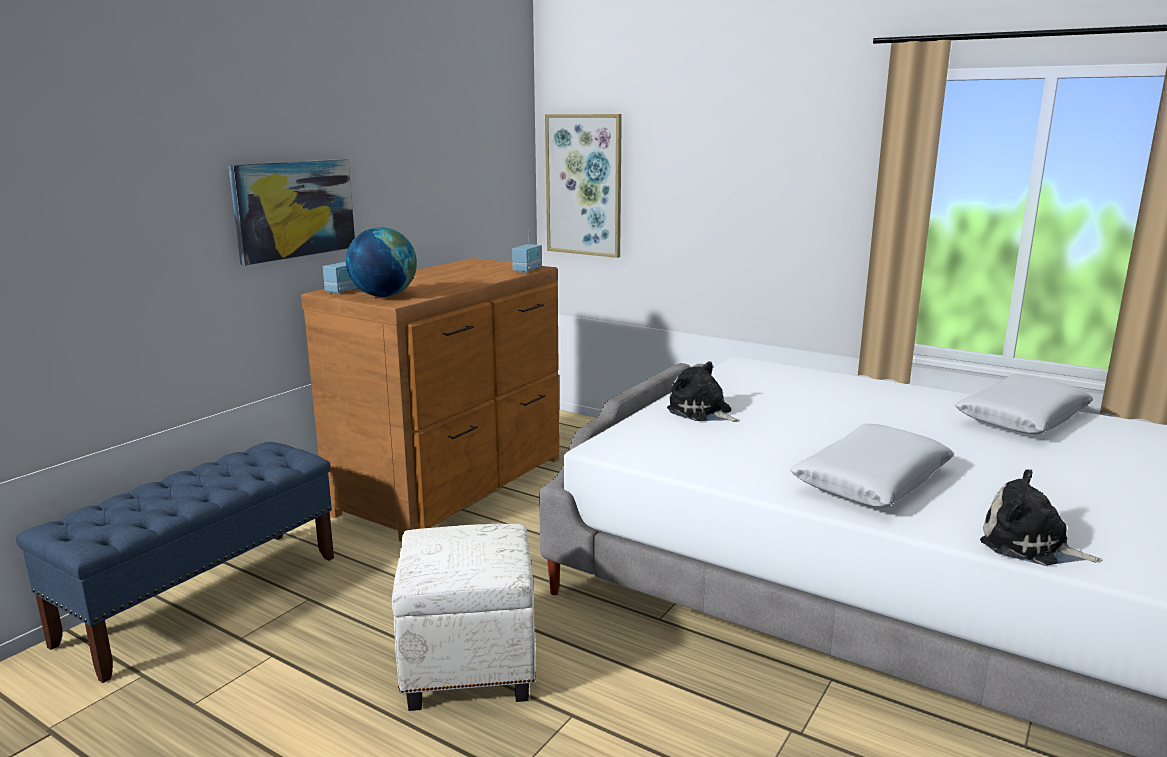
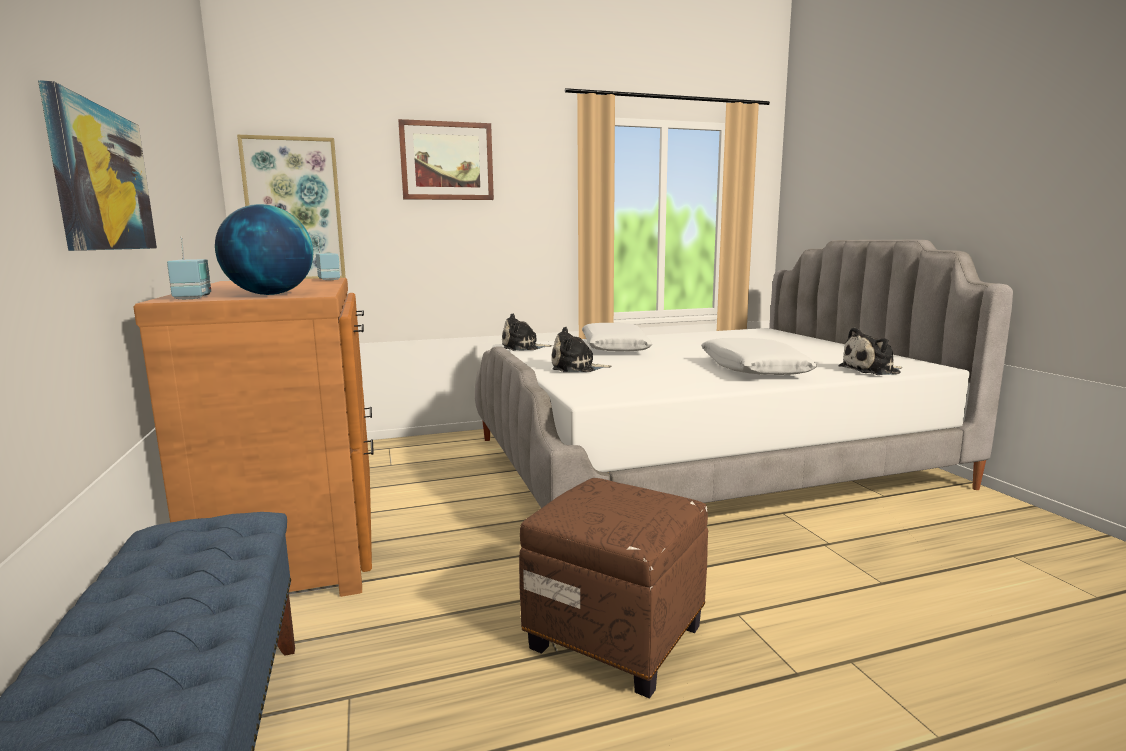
camera: 50 degrees left, 5 degrees down
(467, 665) = (613, 637): white ottoman -> brown ottoman
(728, 135) = (447, 161): none -> picture
(741, 369) = (522, 347): none -> plush toy
(1022, 418) = (712, 337): white pillow -> white pillow (614, 348)

